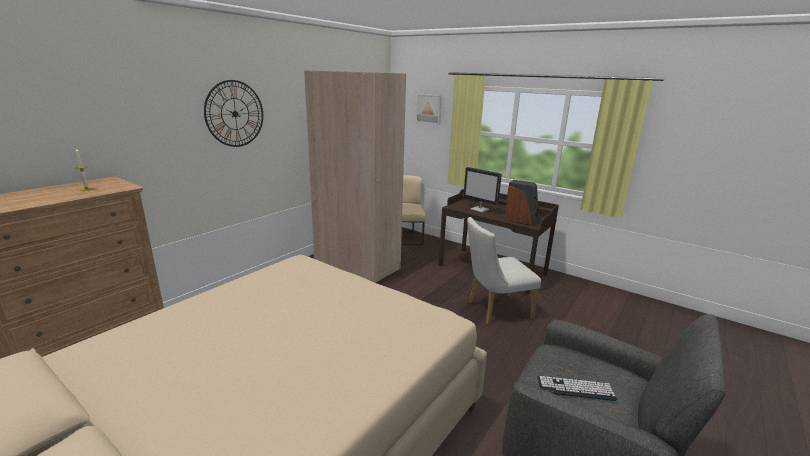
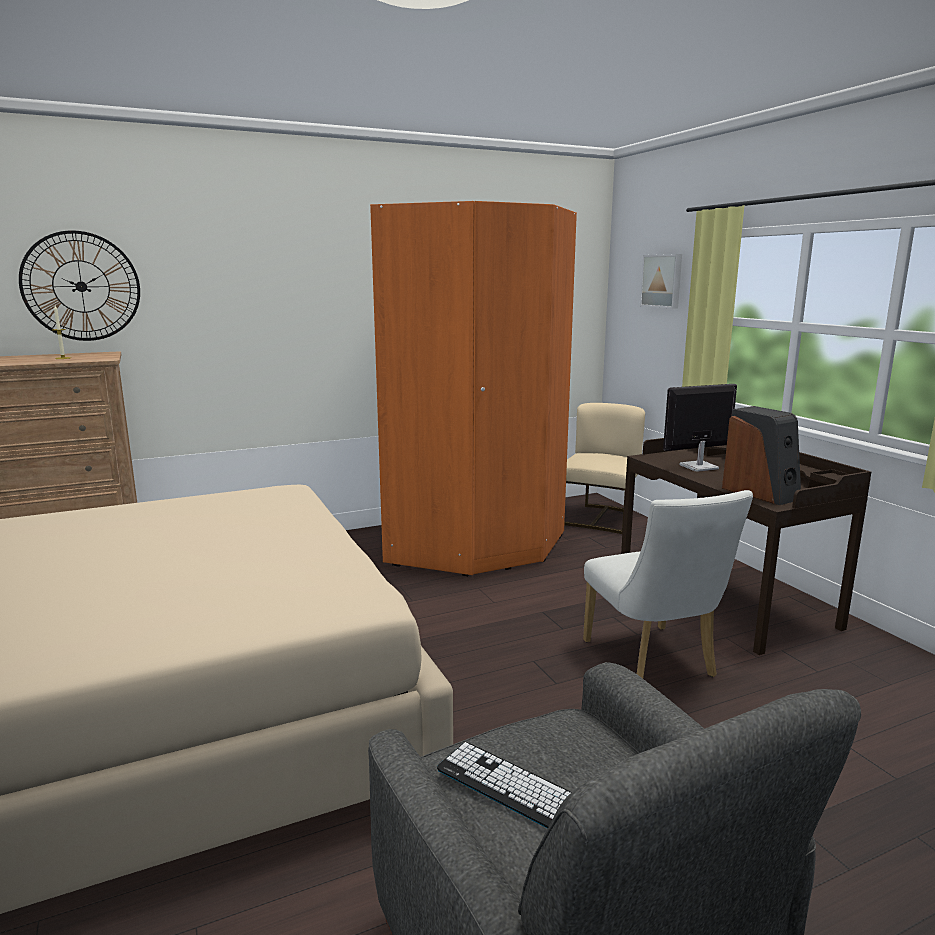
camera: 30 degrees right, 5 degrees down
(235, 114) = (300, 279): wall clock -> wall clock (81, 286)
(356, 266) = (476, 545): beige wardrobe -> orange wardrobe
(480, 209) = (698, 467): monitor -> monitor turned 90 degrees clockwise
(494, 310) = (654, 663): white chair -> white chair turned 120 degrees counterclockwise

